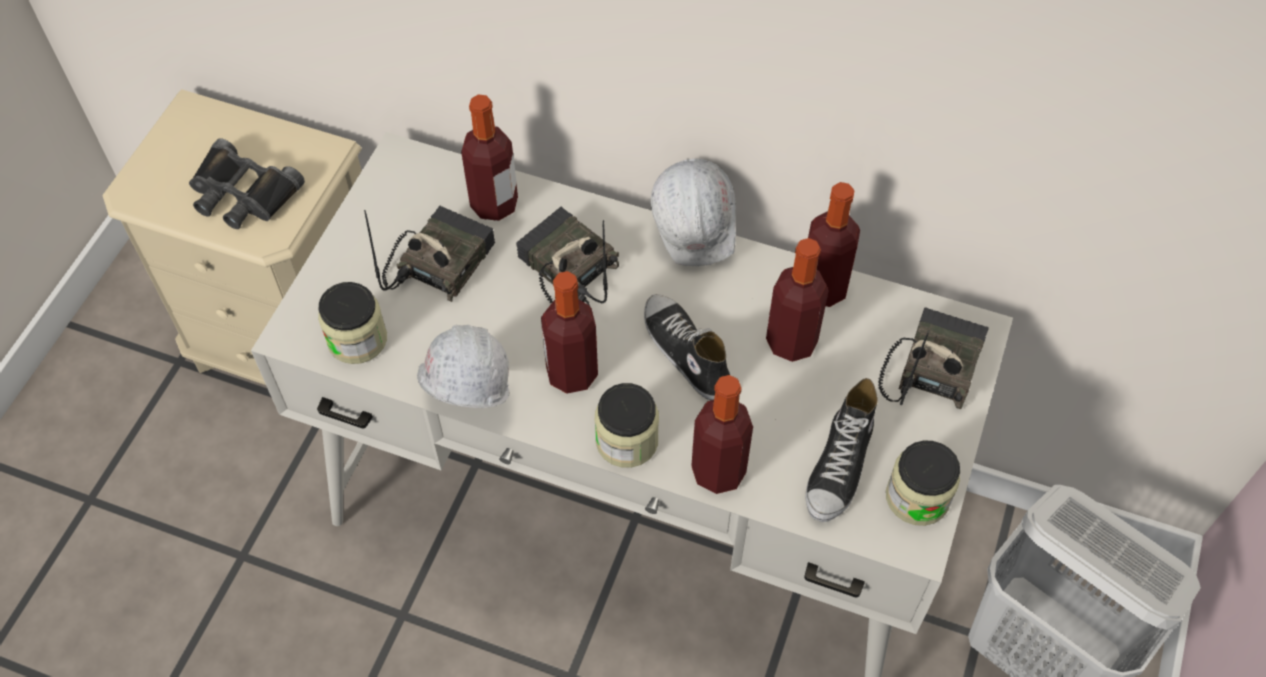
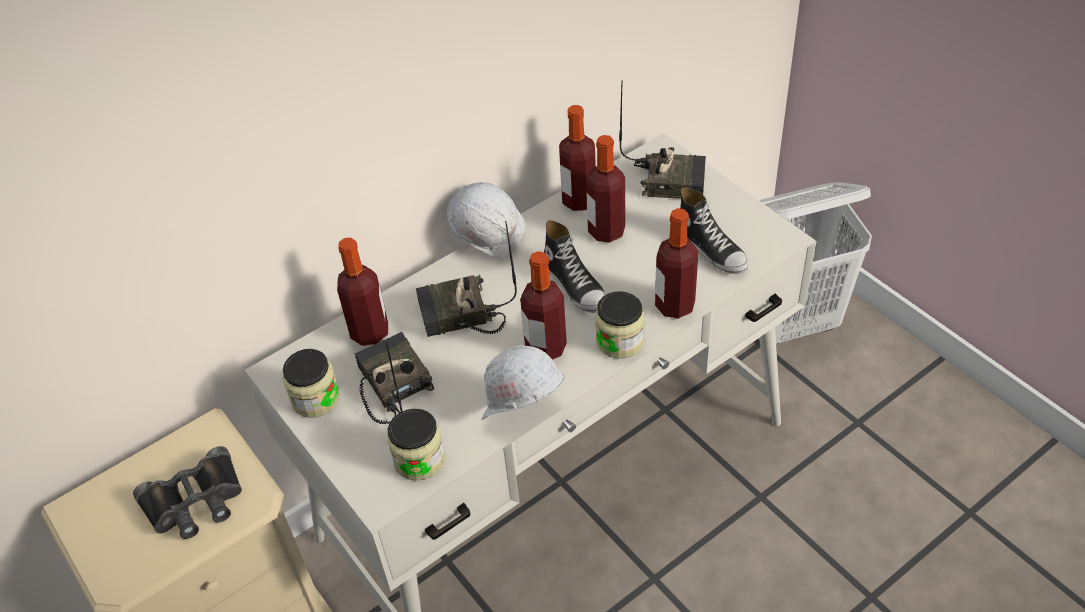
camera: 55 degrees left, 10 degrees down
(684, 352) = (574, 284): shoe -> shoe turned 120 degrees counterclockwise
(917, 497) = (754, 225): jar -> jar (316, 399)
(930, 366) = (671, 180): radio -> radio turned 135 degrees clockwise

